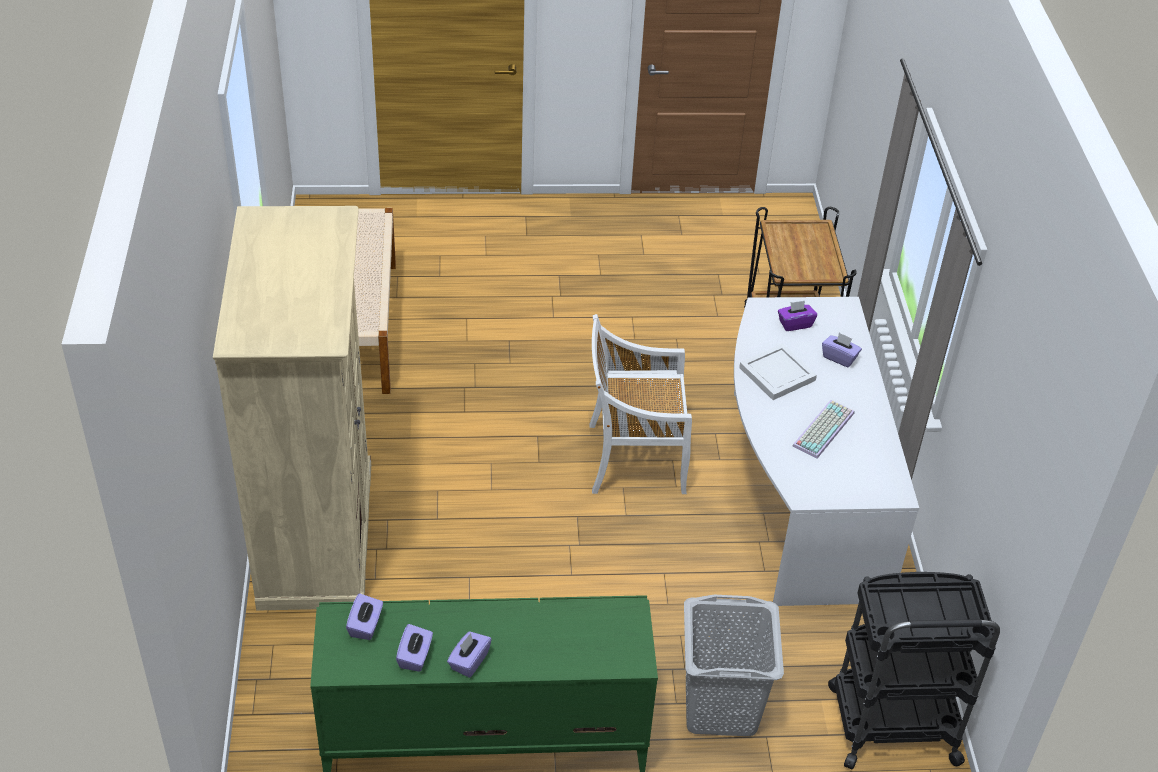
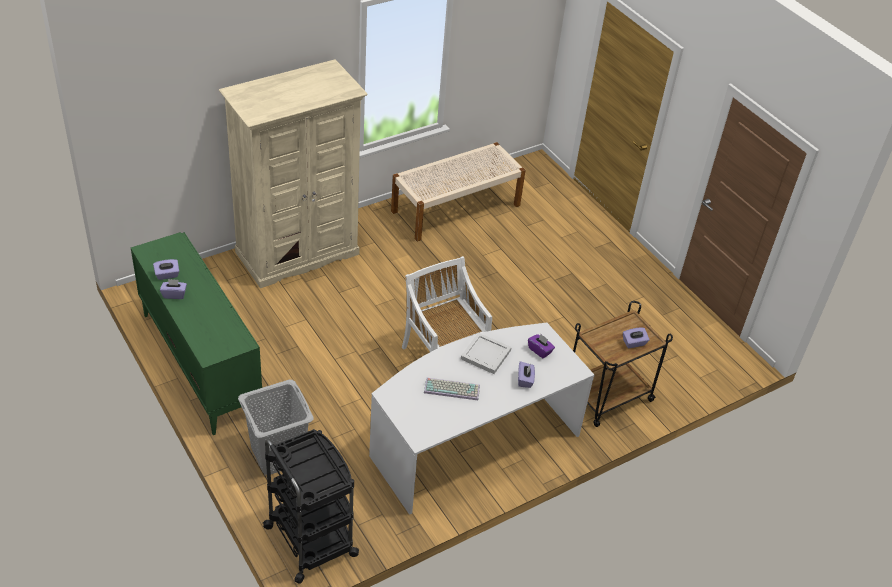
camera: 60 degrees right, 0 degrees up
(366, 626) = (177, 252): purple tissue box -> purple tissue box (634, 343)

